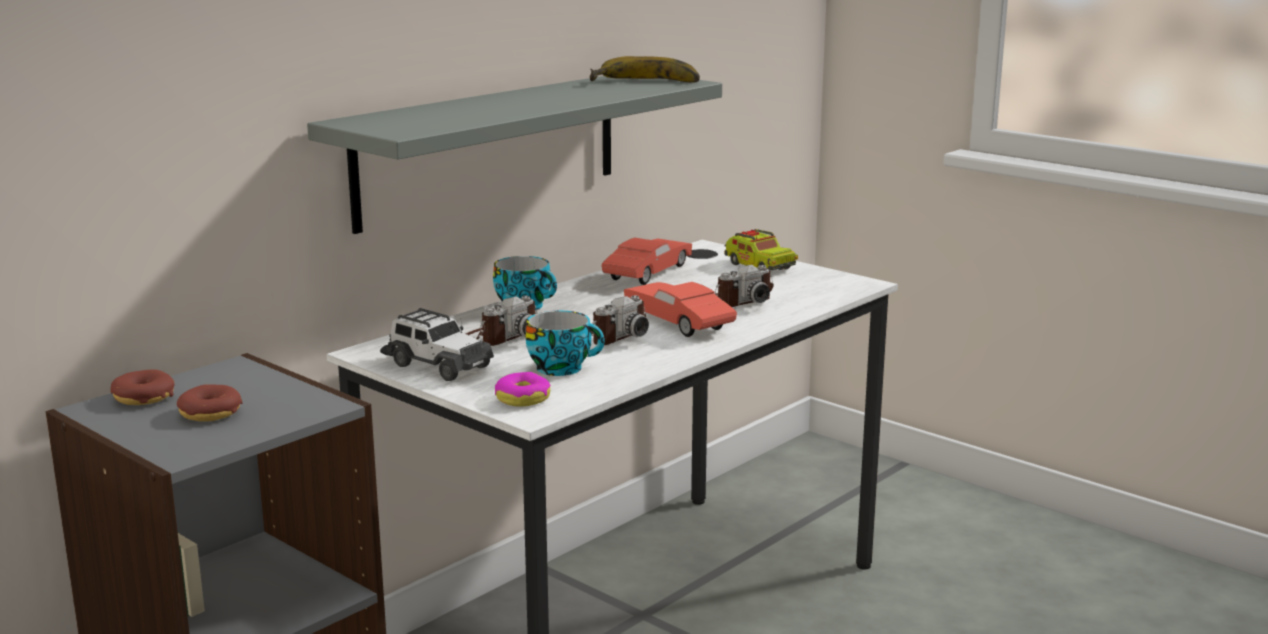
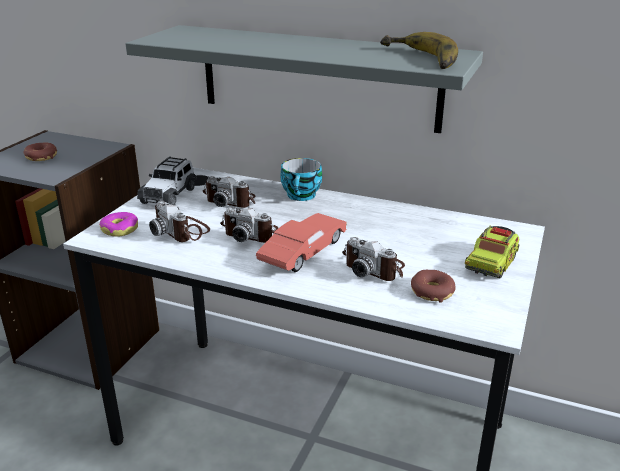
camera: 70 degrees right, 10 degrees up
(144, 397) = (62, 141): donut -> donut (432, 292)
(563, 368) = (182, 231): cup -> camera
(648, 274) = (417, 221): red toy car -> none

